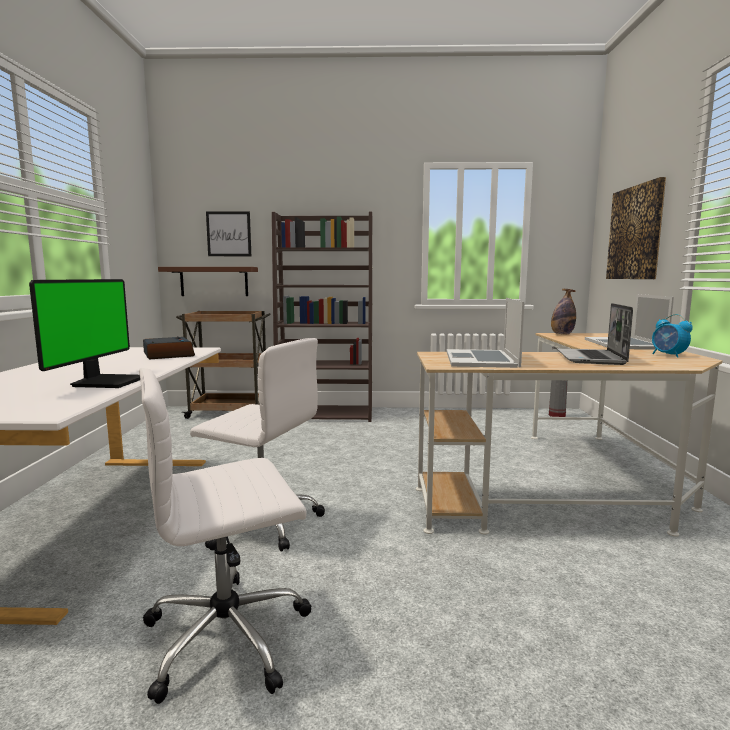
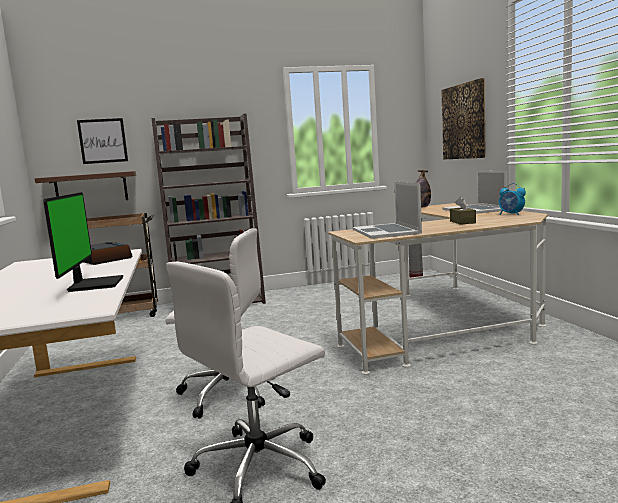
camera: 15 degrees left, 0 degrees up
(591, 358) = (462, 222): laptop -> brown tissue box

